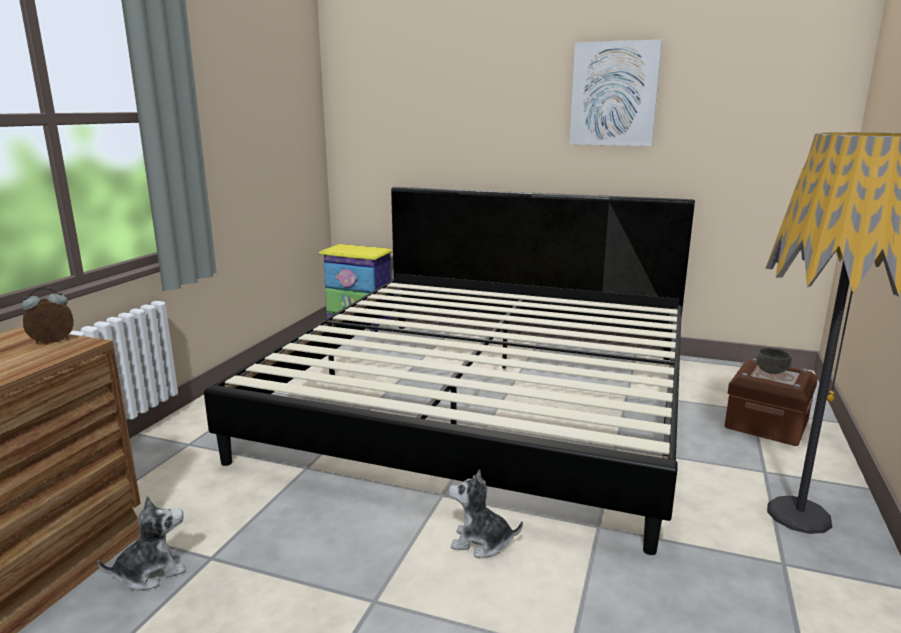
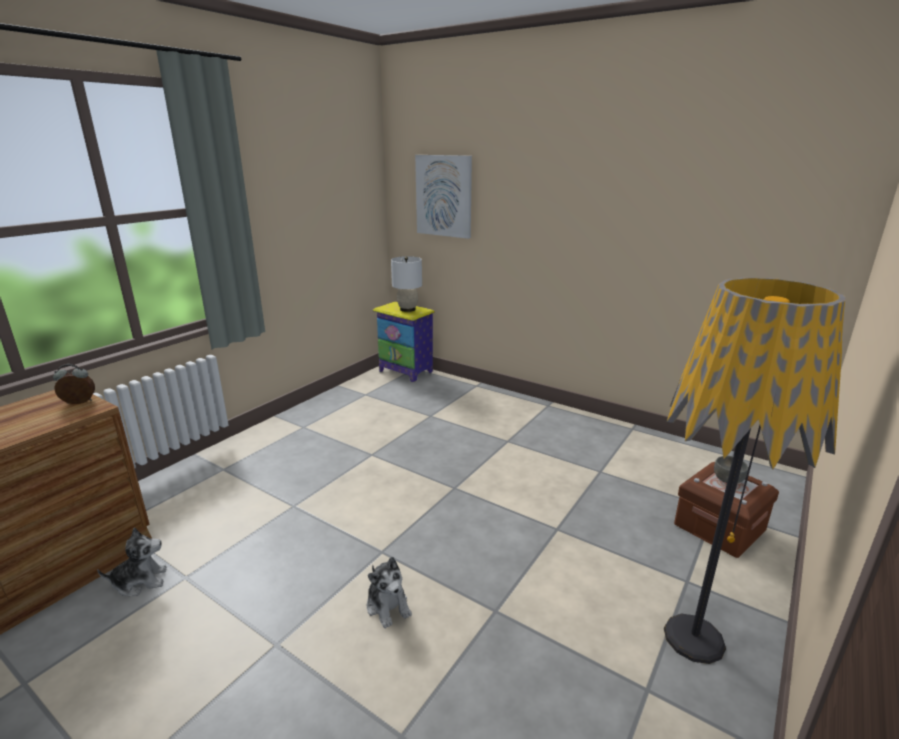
camera: 15 degrees right, 5 degrees up
(362, 249) = (408, 309): none -> white table lamp
(481, 542) = (388, 606): plush toy -> plush toy turned 150 degrees counterclockwise
(485, 401) = (468, 461): bed -> none
(614, 94) = (626, 186): picture -> picture (444, 196)

